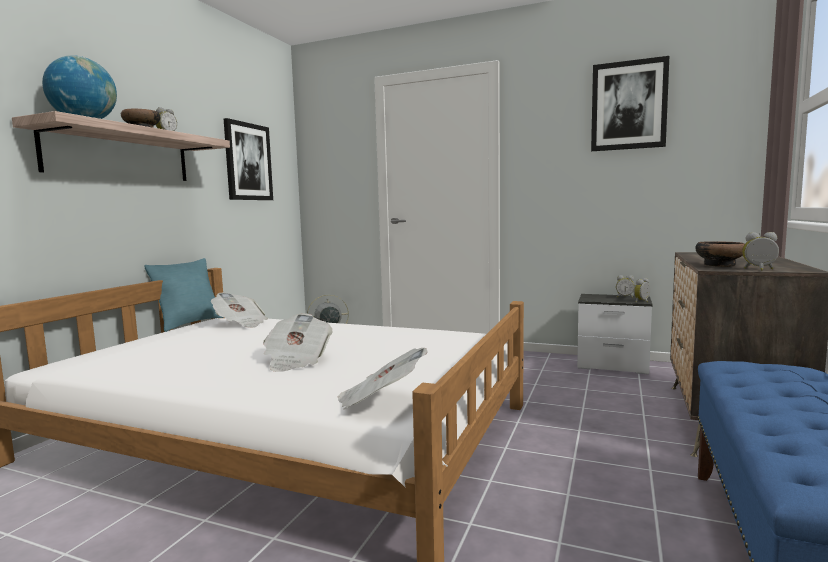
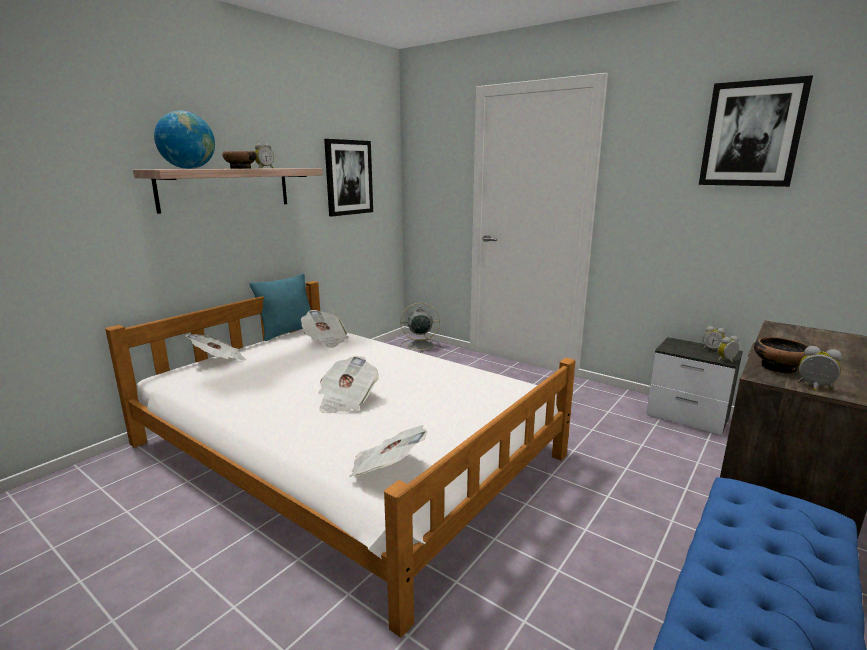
camera: 15 degrees right, 10 degrees up
(115, 348) = (219, 360): none -> newspaper

